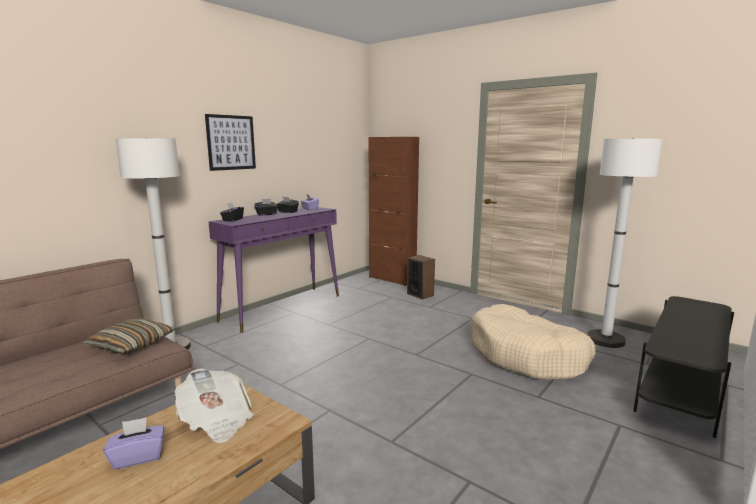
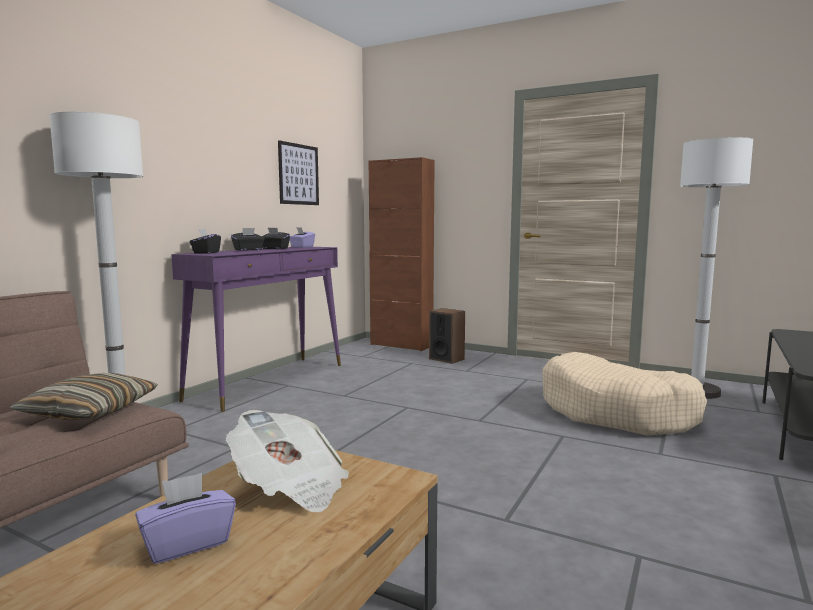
camera: 10 degrees left, 5 degrees down
(231, 142) = (202, 148): picture -> picture (298, 174)

